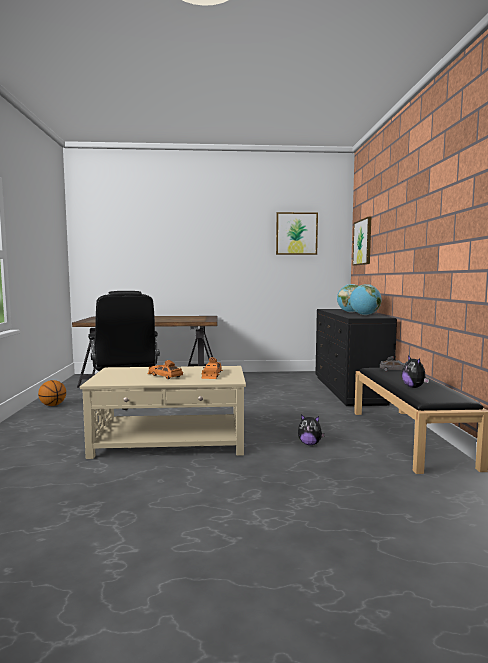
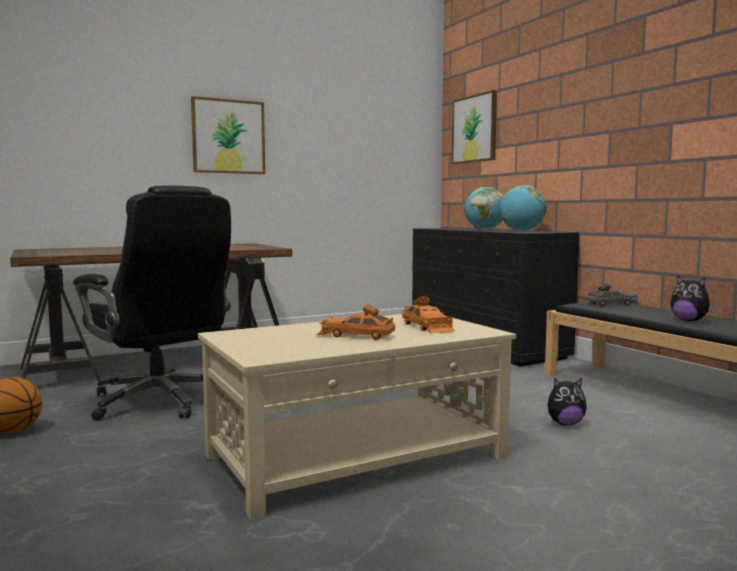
camera: 25 degrees left, 0 degrees up
(296, 233) = (370, 112): picture -> picture (228, 136)

